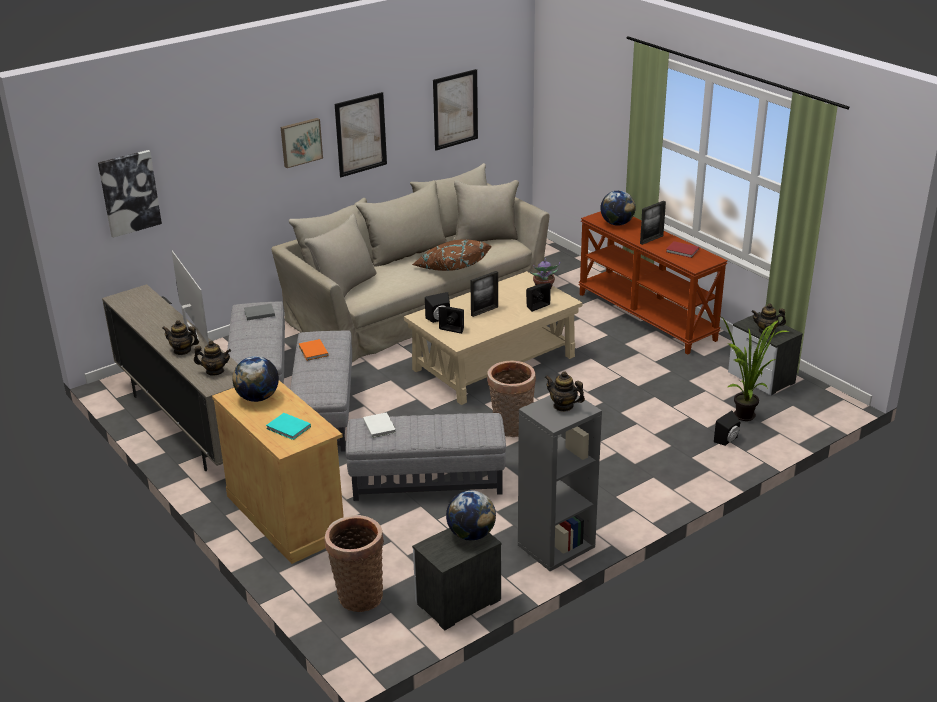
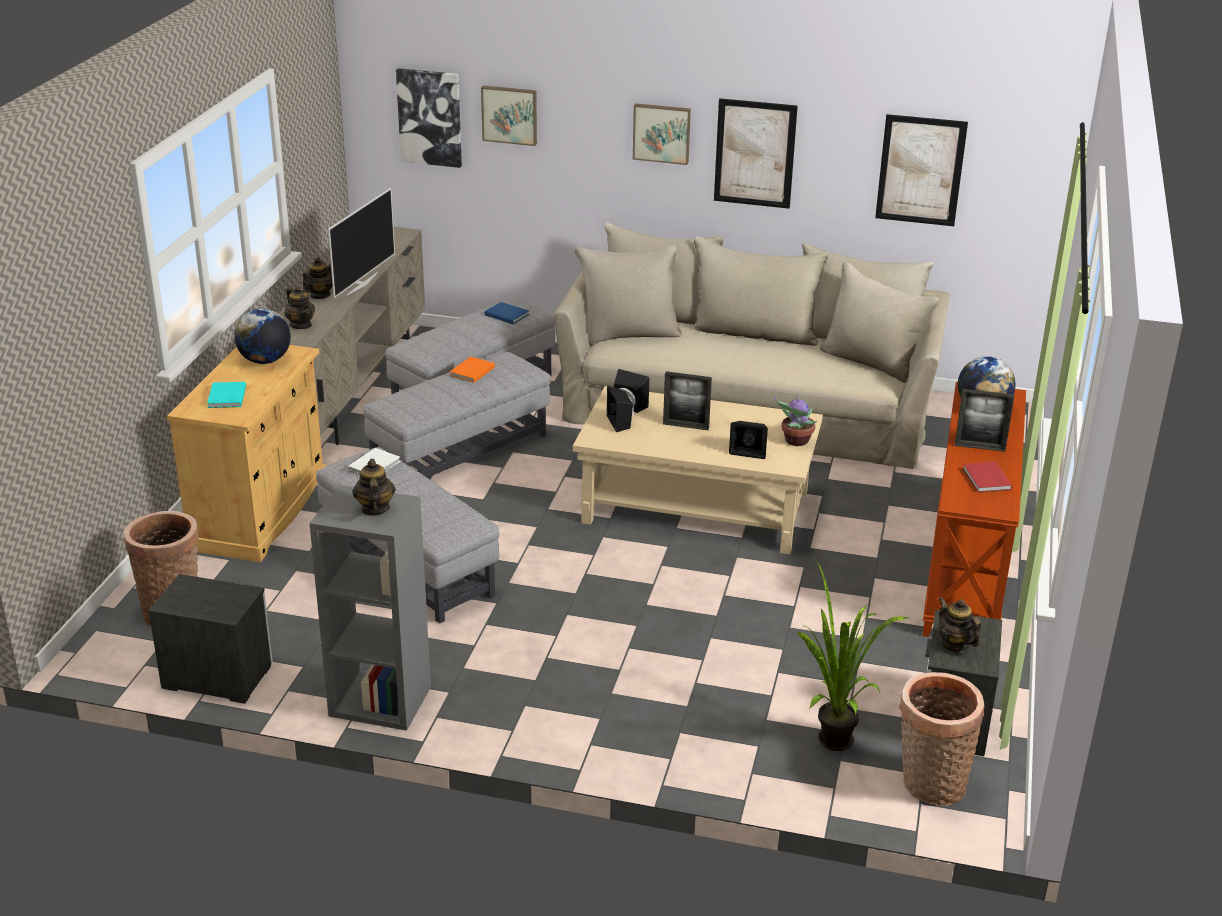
camera: 50 degrees right, 0 degrees up
(182, 350) = (320, 295): teapot -> teapot turned 60 degrees clockwise
(192, 168) = (510, 114): none -> picture
(258, 313) = (506, 314): grey book -> blue book
(451, 267) = (763, 370): brown pillow -> none
(471, 534) = (231, 601): globe -> none
(511, 428) = (575, 575): basket -> basket (929, 784)
(727, 440) = (757, 748): black speaker -> none

